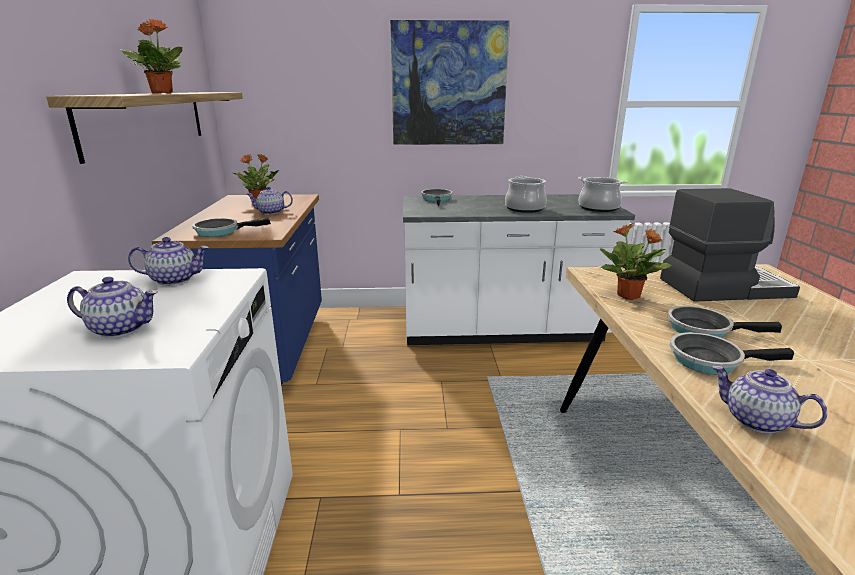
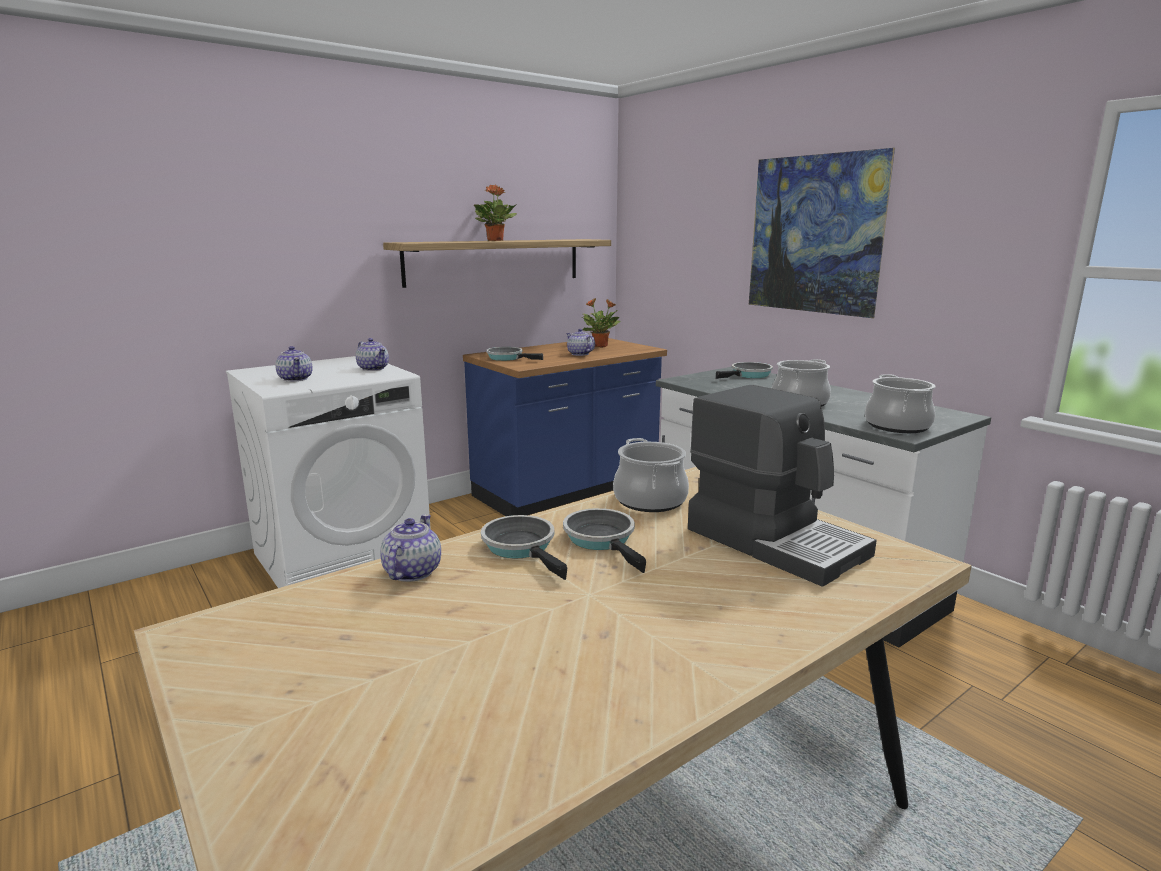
camera: 55 degrees right, 5 degrees down
(629, 296) = (649, 500): potted plant -> cooking pot

